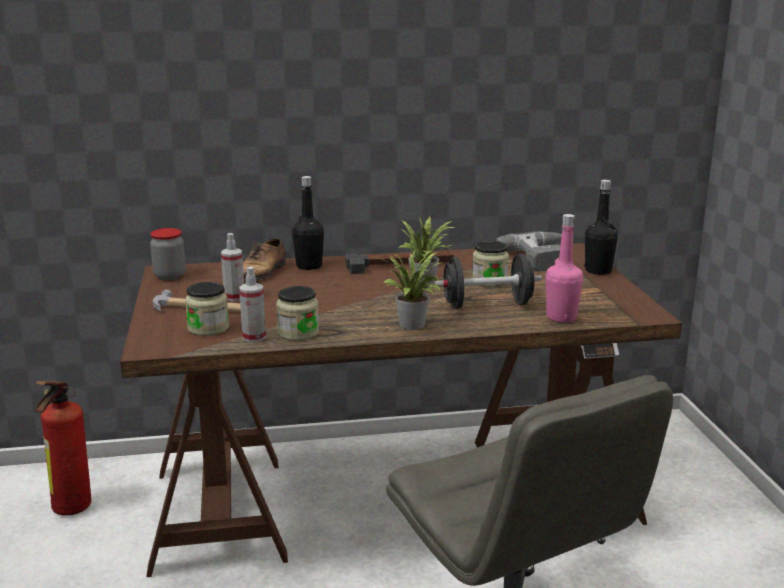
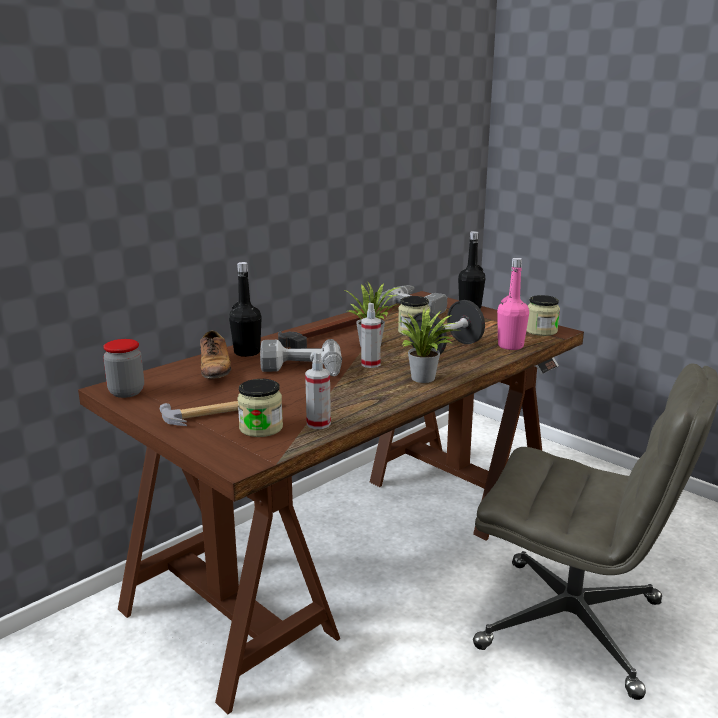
camera: 35 degrees left, 0 degrees up
(69, 511) = (62, 691): fire extinguisher -> none
(234, 297) = (231, 395): spray bottle -> spray bottle (370, 364)
(298, 333) = (348, 409): jar -> jar (541, 331)
(323, 291) = (301, 370): none -> power drill

